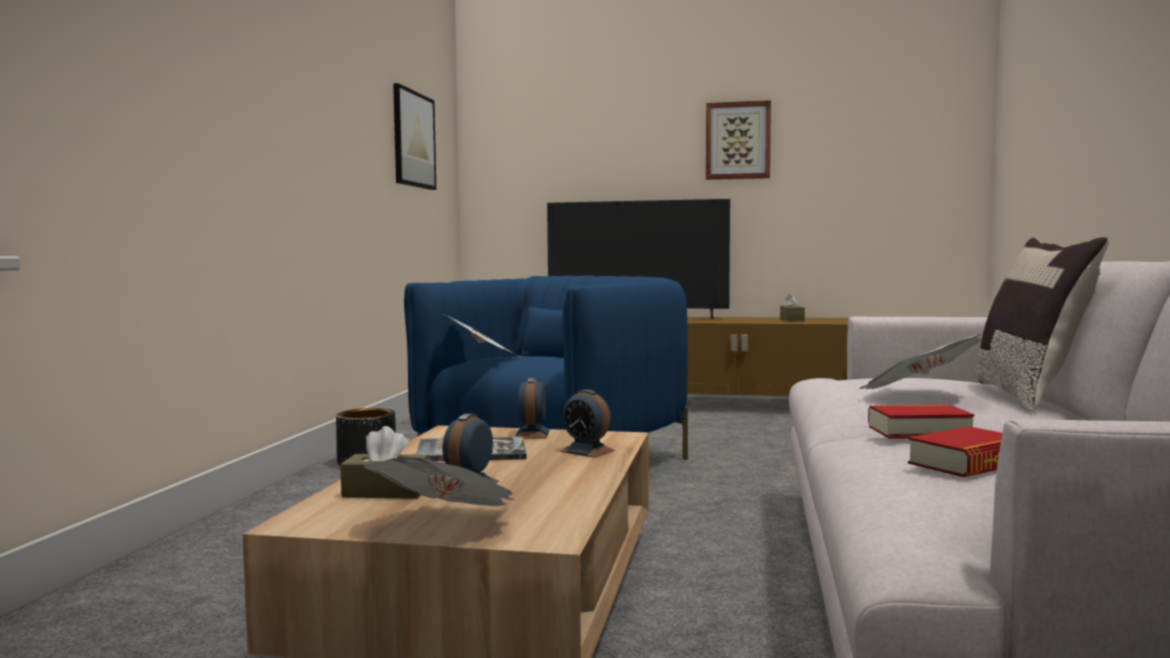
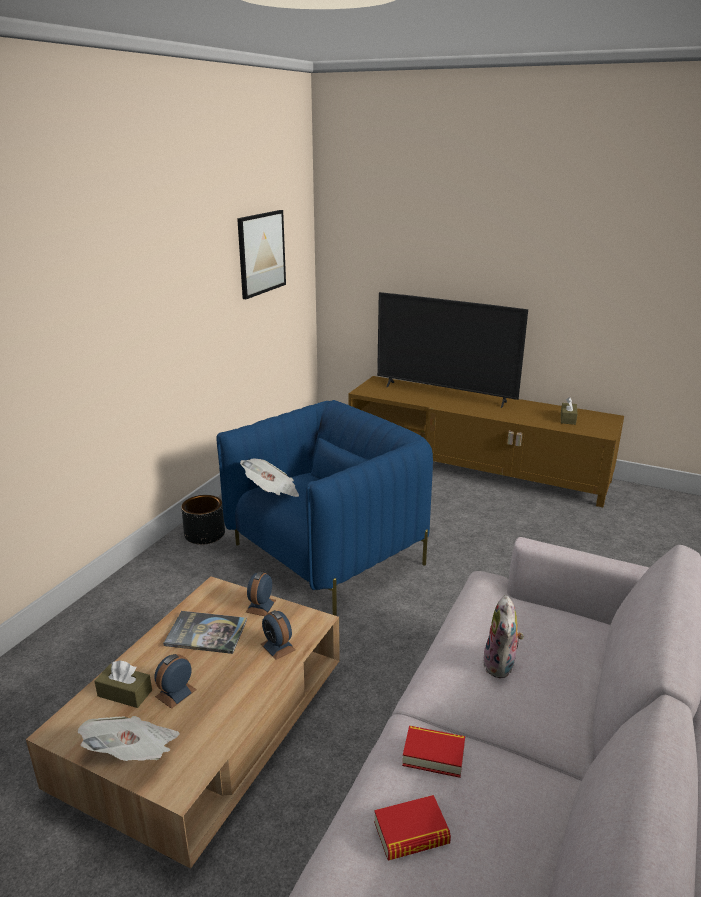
camera: 15 degrees right, 20 degrees up
(738, 141) = (547, 250): picture -> none
(917, 396) = (501, 666): newspaper -> plush toy
(1030, 397) = (592, 679): pillow -> none

